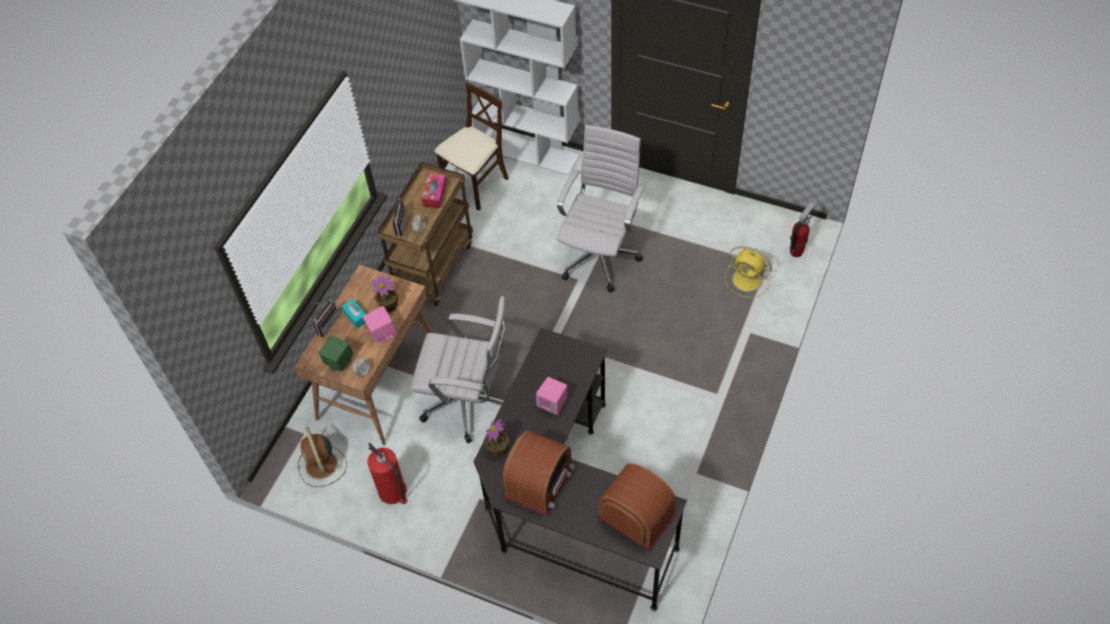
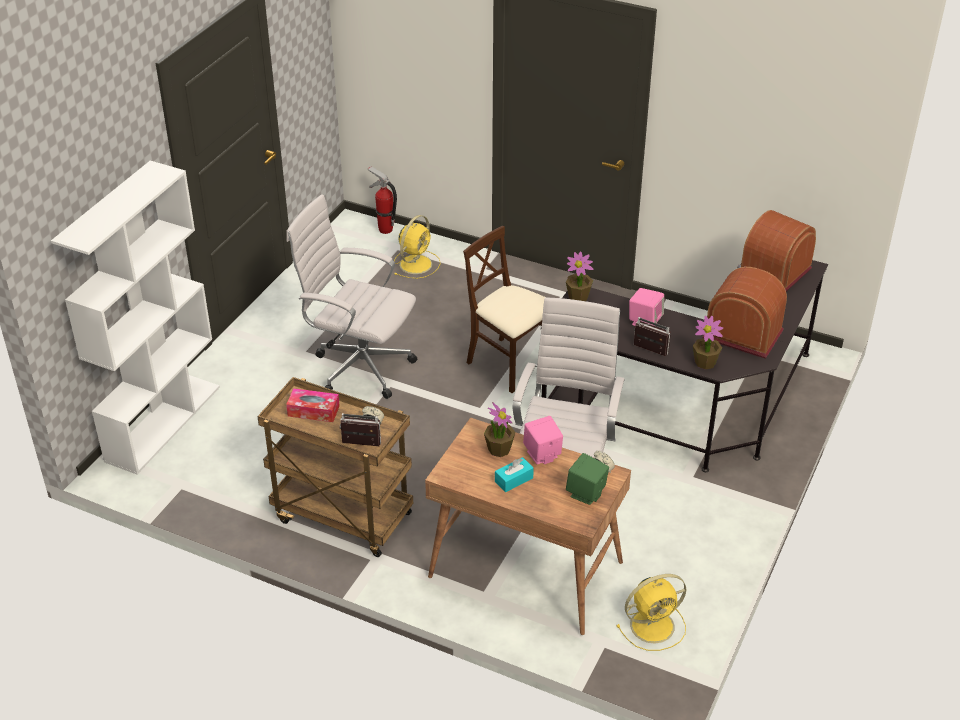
camera: 90 degrees left, 15 degrees down
(322, 466) = (654, 625): brown fan -> yellow fan
(325, 324) = (523, 509): radio -> radio (648, 351)
(393, 492) = (689, 553): fire extinguisher -> none
(476, 185) = (207, 473): beige chair -> beige chair (509, 364)
(585, 353) = (578, 297): none -> potted plant

